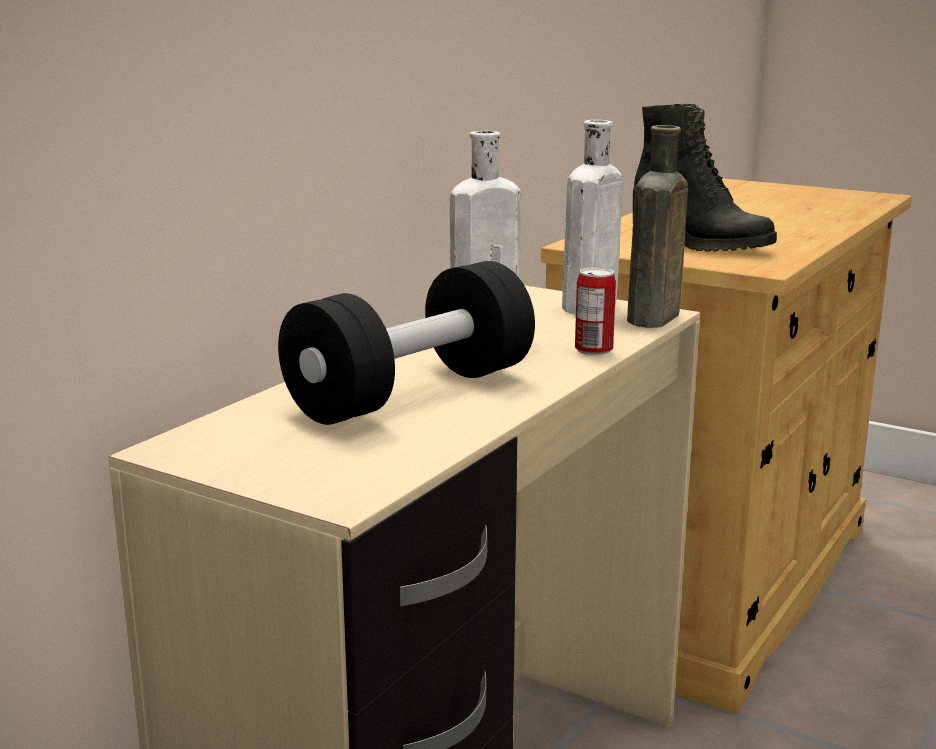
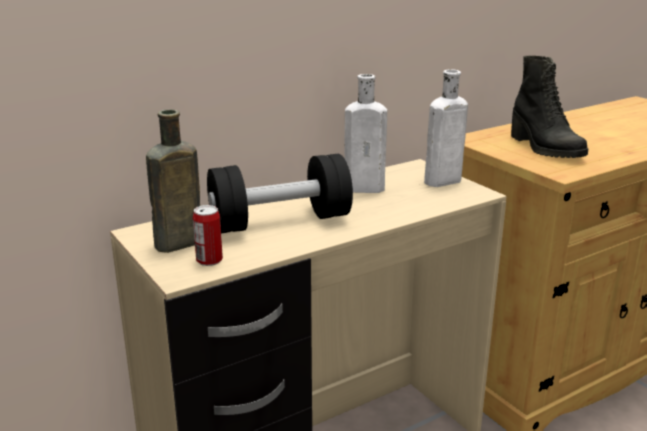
camera: 25 degrees right, 5 degrees up
(593, 350) = (408, 212): can -> can (209, 260)
(652, 320) = (468, 197): brown bottle -> brown bottle (175, 244)

